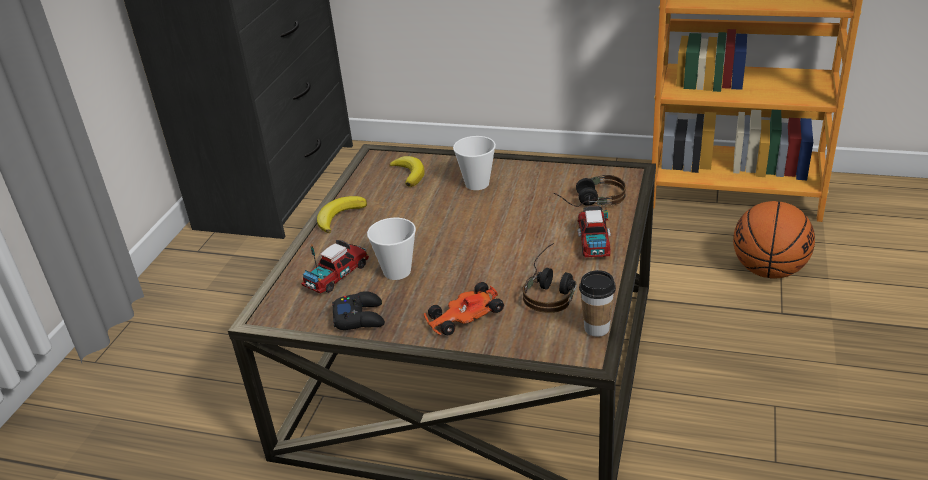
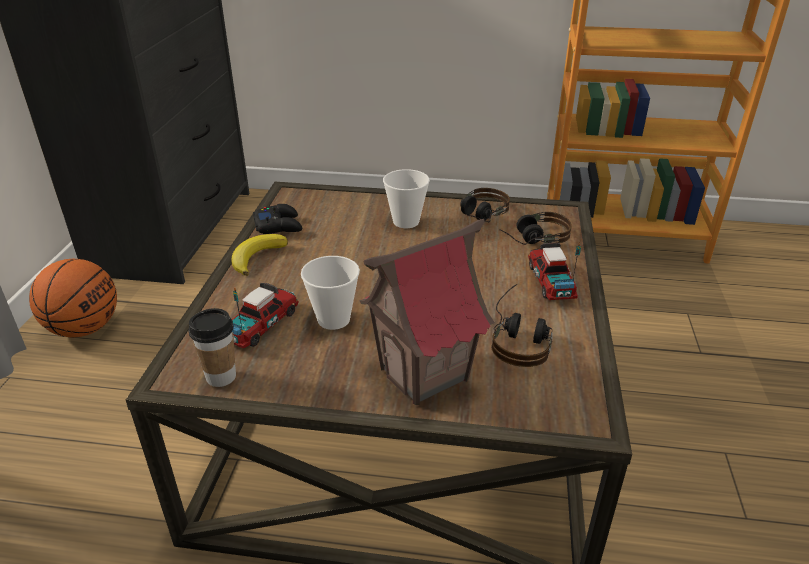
camera: 10 degrees left, 0 degrees up
(360, 317) = (296, 378): black game controller -> black game controller (278, 225)
(409, 173) = (329, 211): banana -> none
(463, 317) = (425, 374): toy car -> toy house
(545, 179) = (479, 217): none -> headphones
(596, 328) = (588, 385): cup -> cup (221, 377)
(768, 270) = (675, 310): basketball -> basketball (84, 328)

